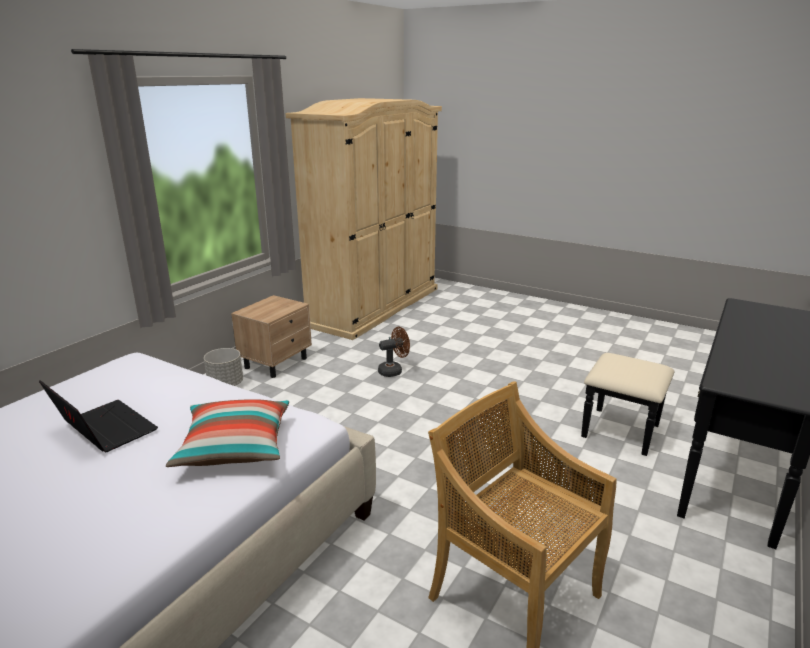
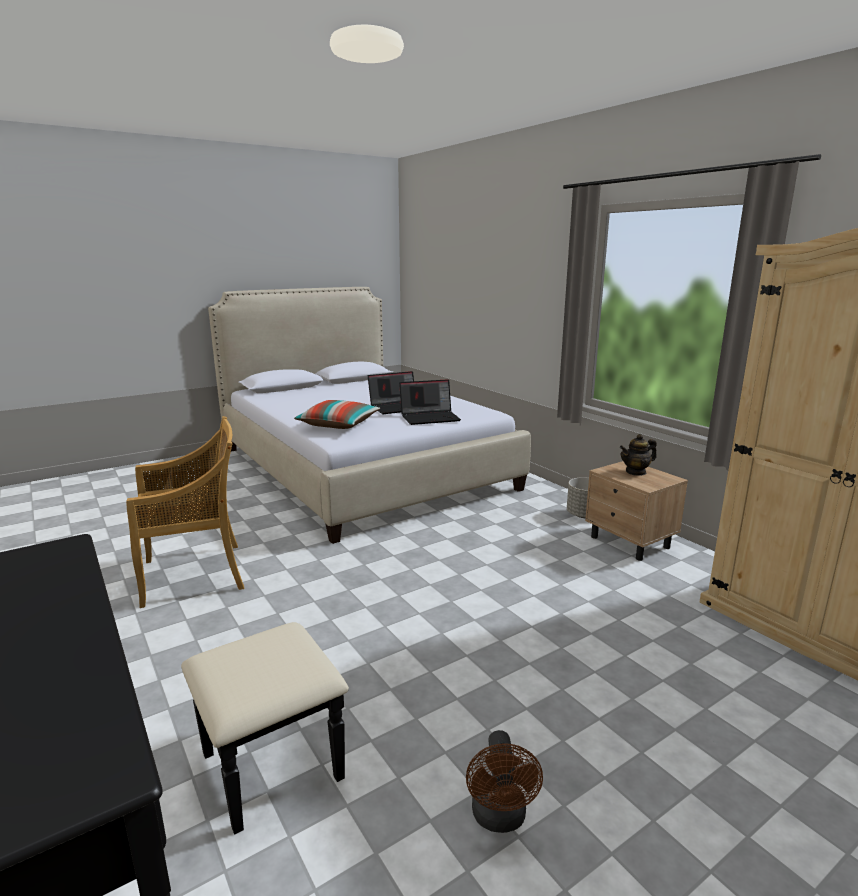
camera: 115 degrees right, 5 degrees down
(169, 390) = (430, 417): none -> laptop
(264, 308) = (636, 472): none -> teapot
(394, 371) = (580, 612): brown fan -> brown fan (500, 818)

